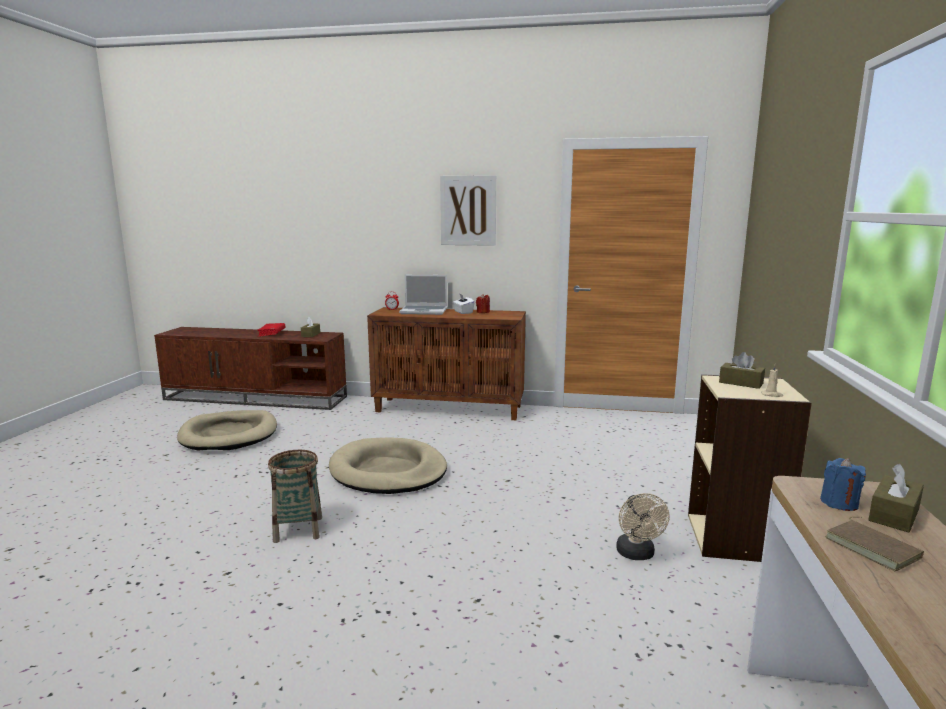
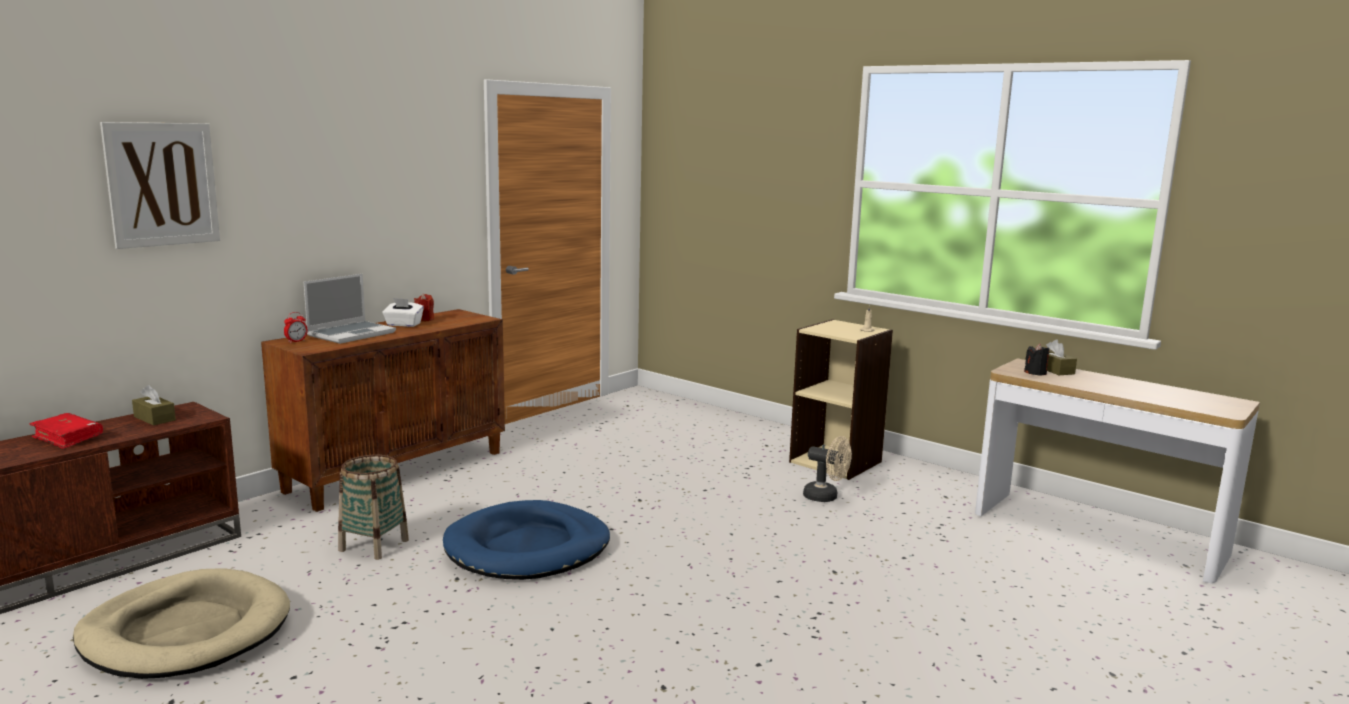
camera: 60 degrees left, 0 degrees up
(298, 529) = (608, 628): basket -> basket (373, 545)
(388, 471) = (528, 548): beige dog bed -> blue dog bed
(468, 210) = (380, 175): picture -> picture (162, 184)
(741, 383) = (832, 328): brown tissue box -> none
(839, 503) = (1035, 373): blue candle -> black candle
(873, 548) = (1087, 383): brown book -> none

